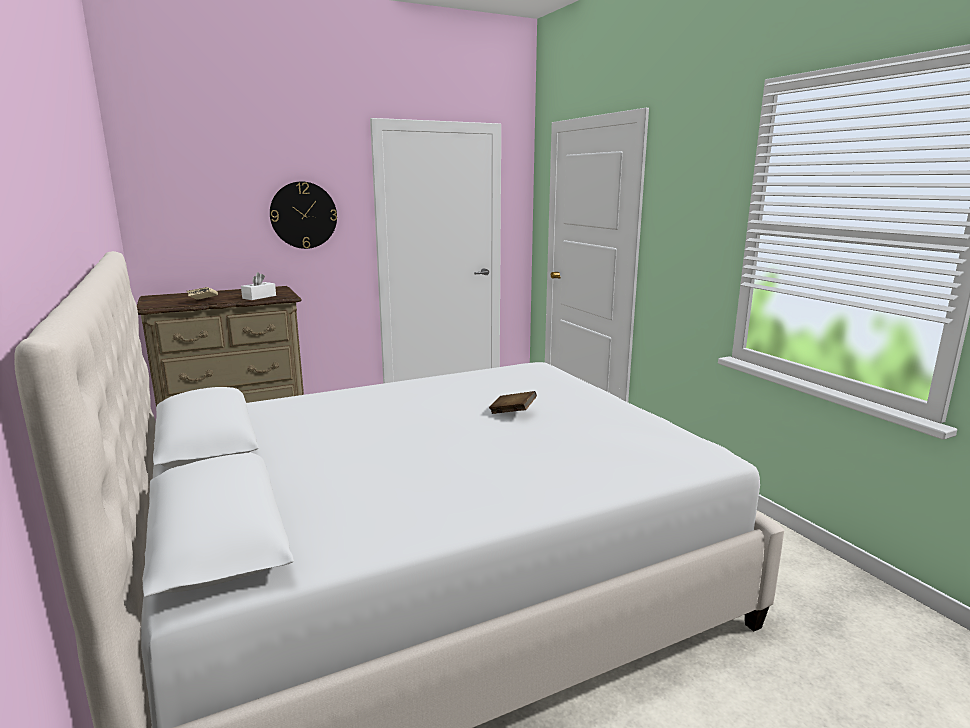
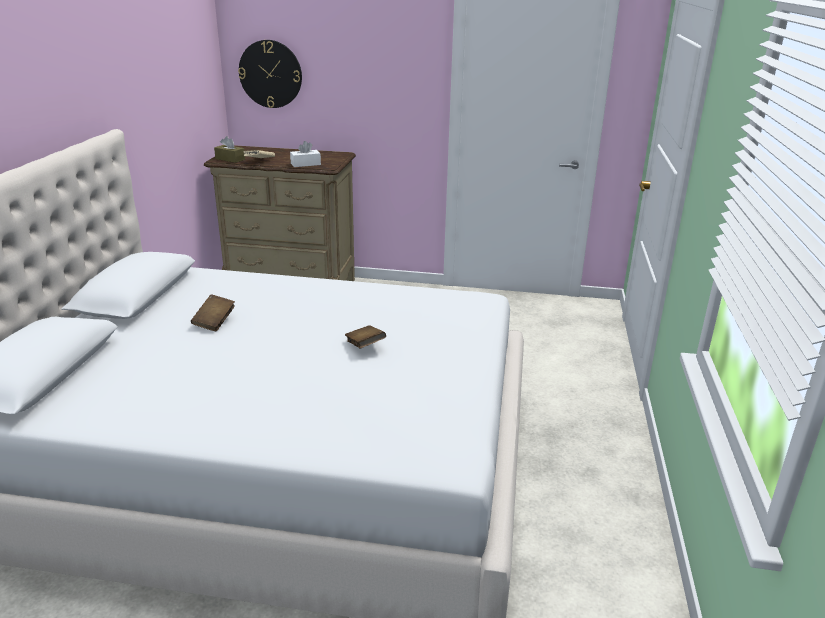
camera: 35 degrees right, 10 degrees up
(164, 304) = (230, 159): none -> brown tissue box
(303, 215) = (376, 83): wall clock -> wall clock (270, 74)
(343, 435) = (214, 322): none -> brown book

